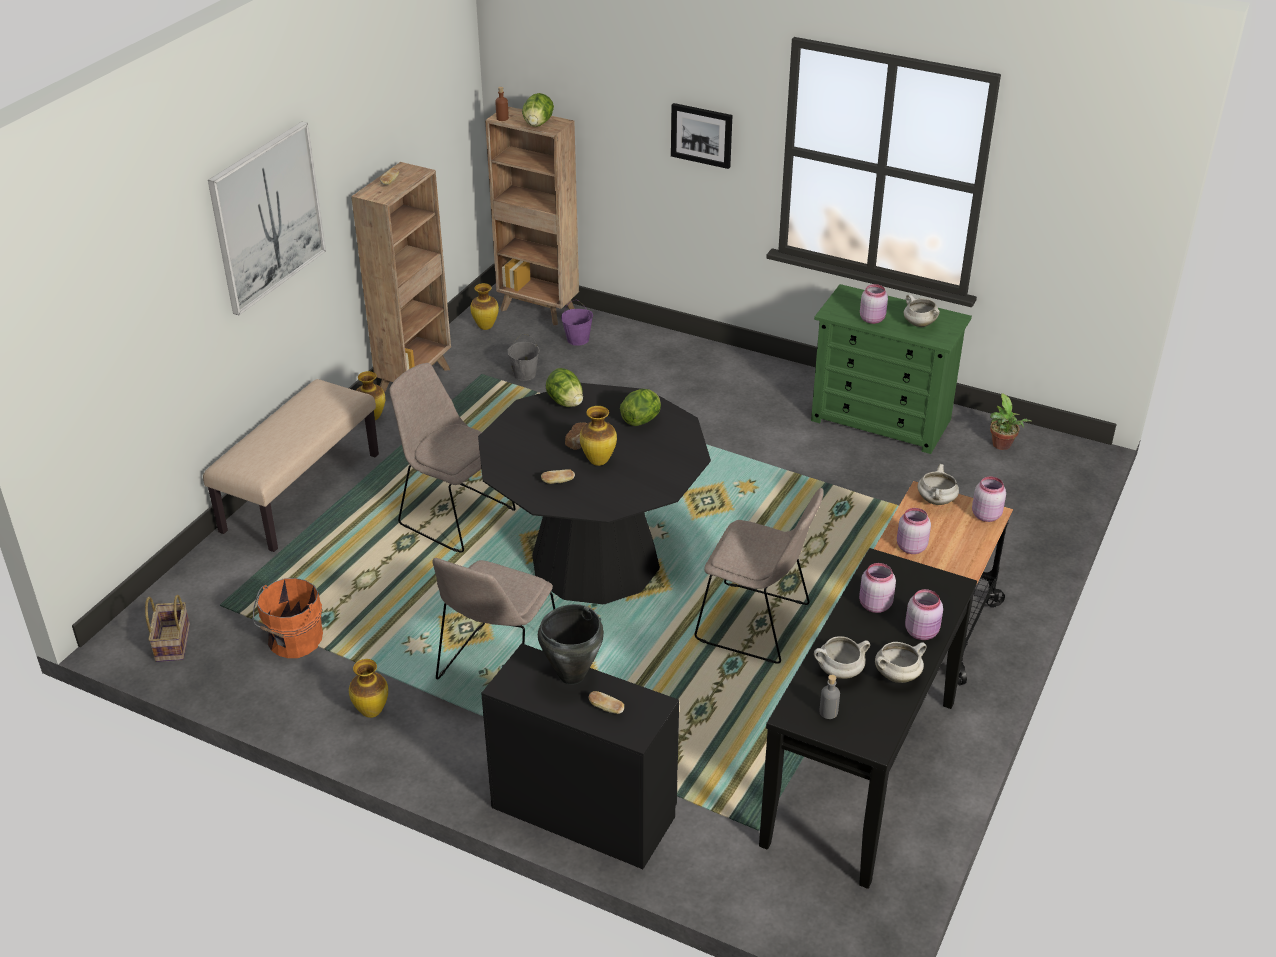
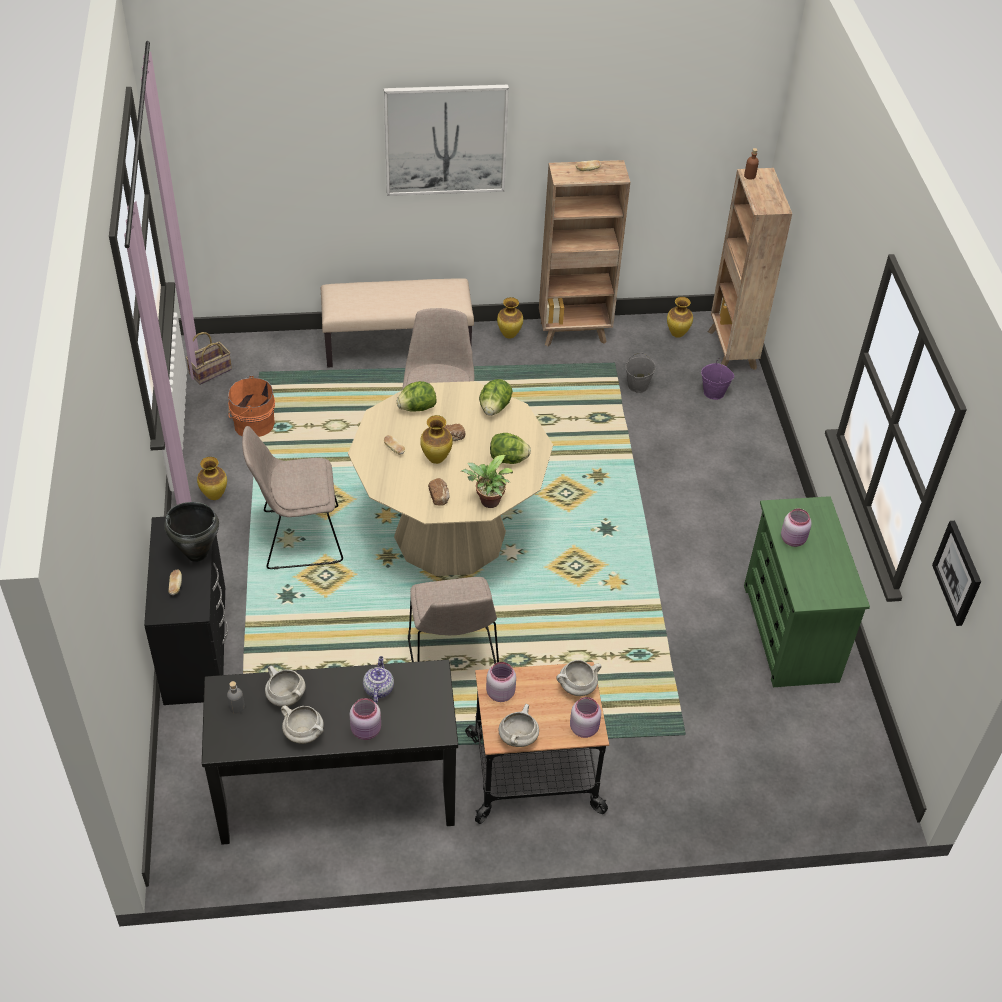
camera: 55 degrees right, 10 degrees up
(538, 124) = (762, 198): lettuce -> lettuce (417, 408)
(595, 562) = (450, 534): black dining table -> beige dining table
(651, 478) = (439, 496): none -> bread
(702, 135) = (836, 291): picture -> picture (958, 573)
(874, 605) = (378, 689): pink jar -> teapot
(919, 324) = (816, 574): white cooking pot -> white cooking pot (518, 737)
(1002, 446) = (833, 736): potted plant -> potted plant (487, 502)

